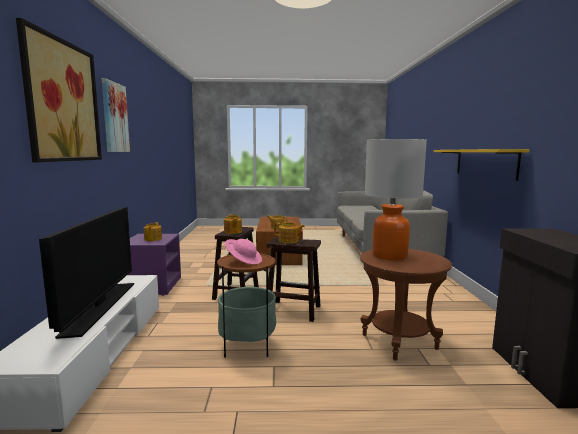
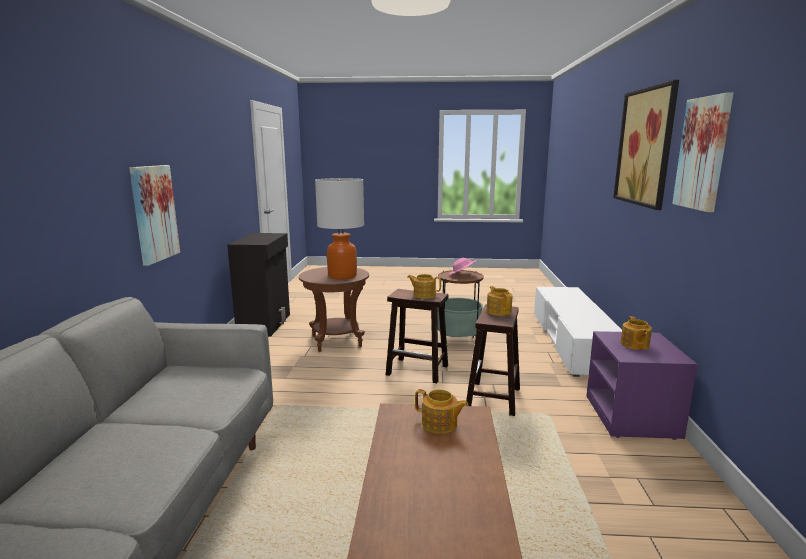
camera: 175 degrees left, 5 degrees up
(100, 307) = (572, 310): television -> none
(485, 163) = (154, 213): yellow shelf -> picture

